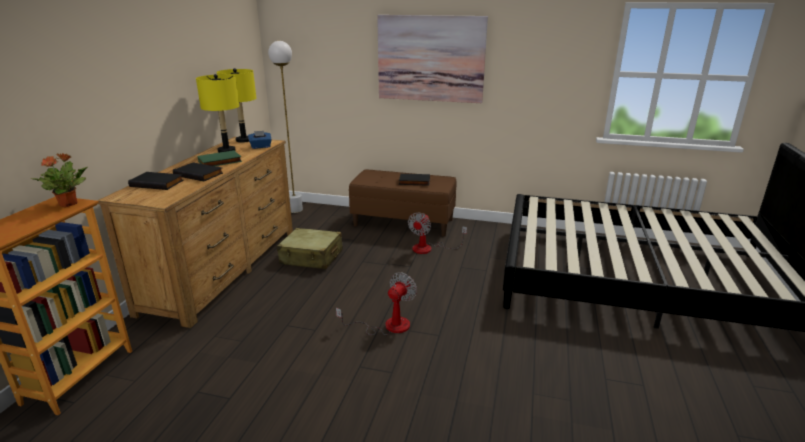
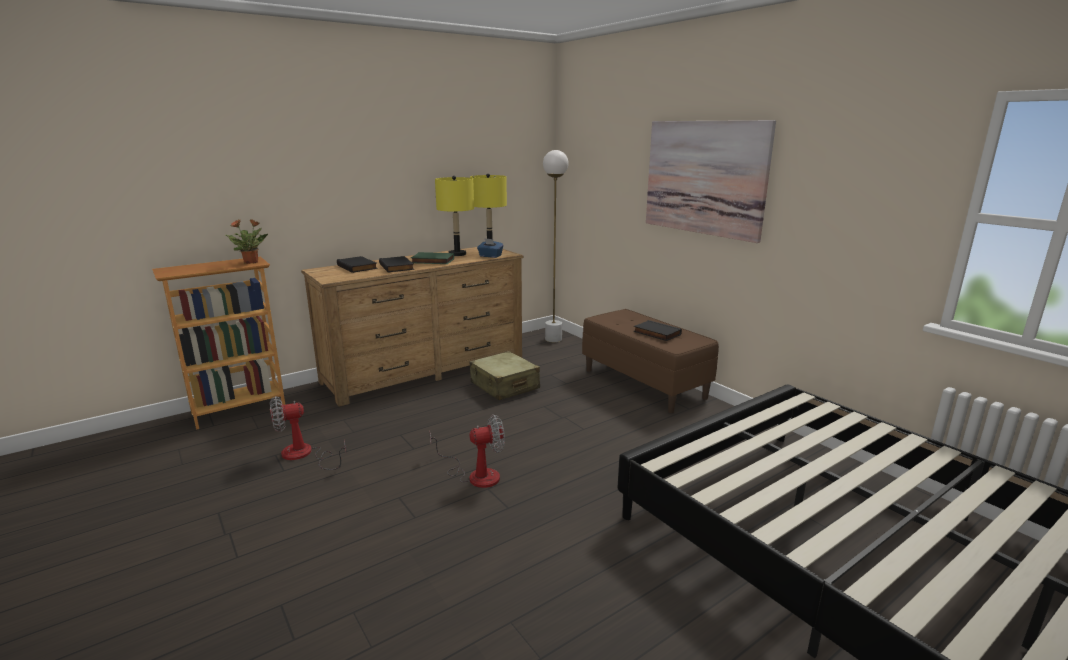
camera: 40 degrees right, 5 degrees down
(429, 248) = (632, 419): fan -> fan (304, 455)

